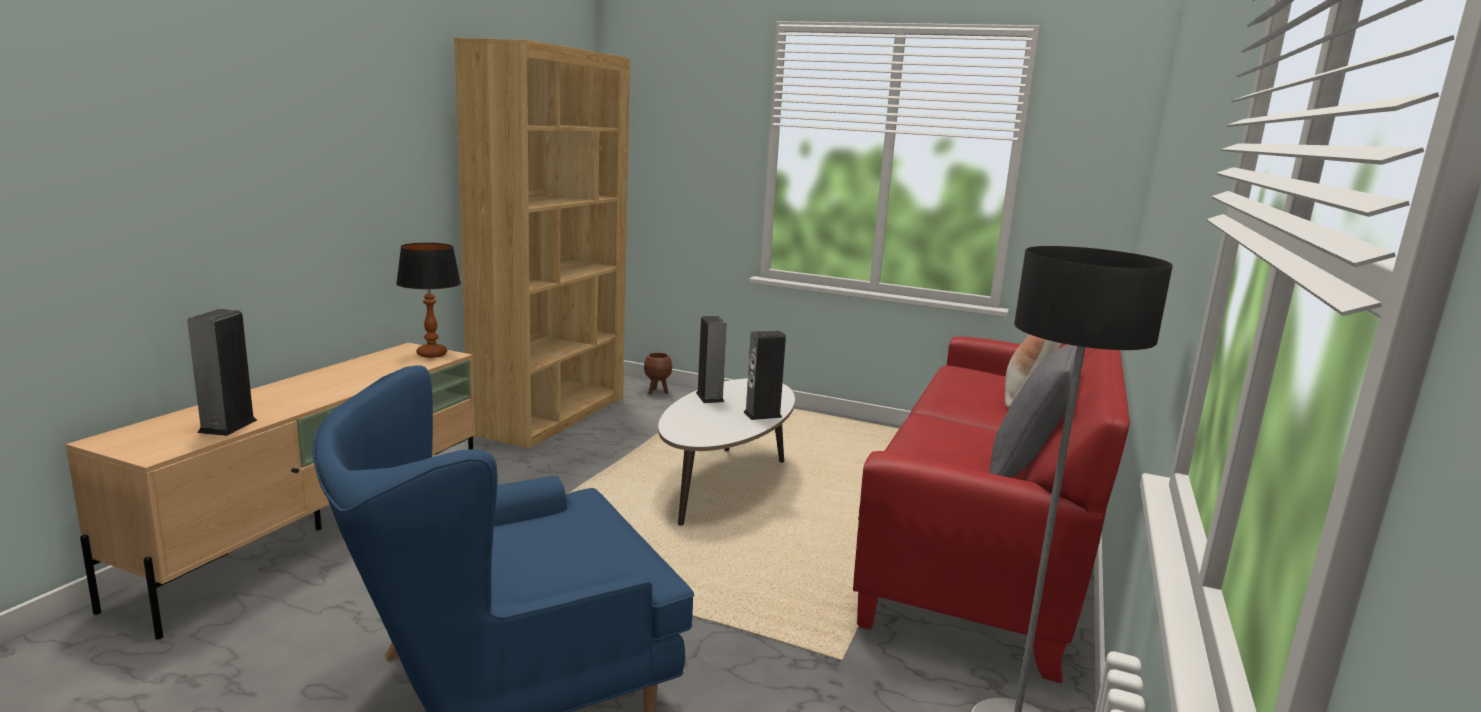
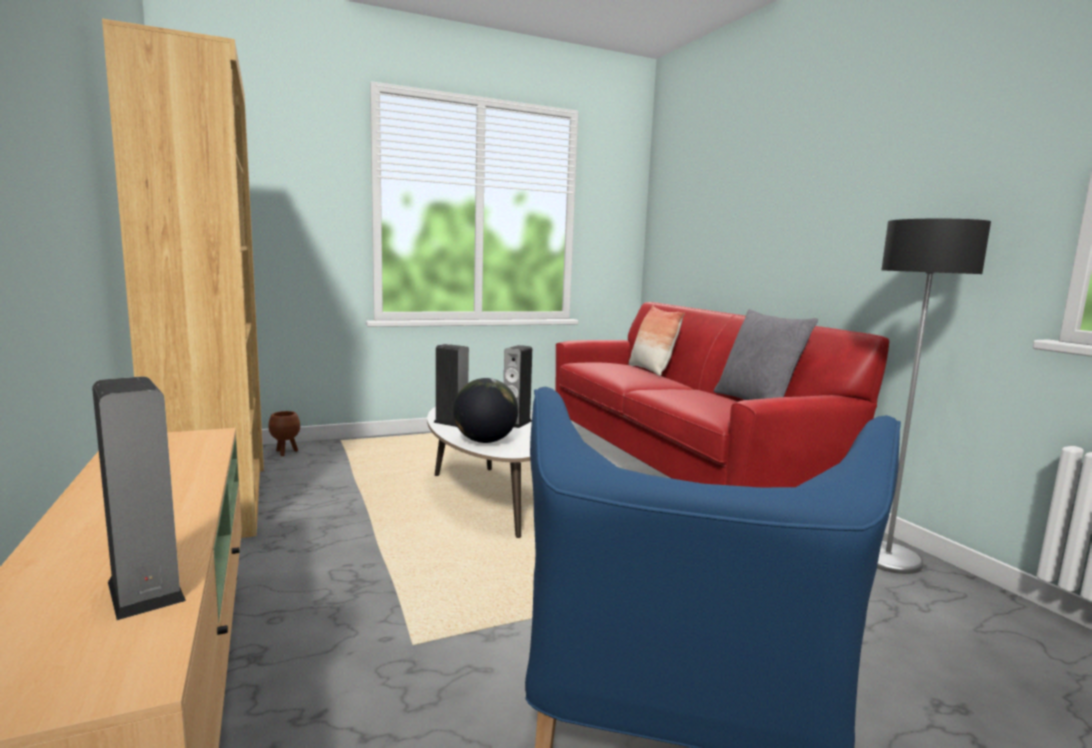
camera: 45 degrees left, 5 degrees down
(432, 354) = (186, 438): table lamp -> none
(689, 421) = (485, 441): none -> globe

